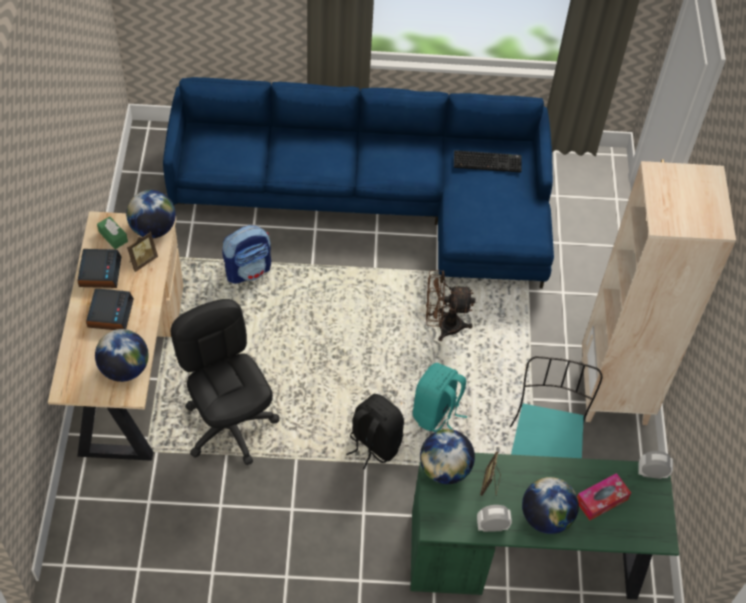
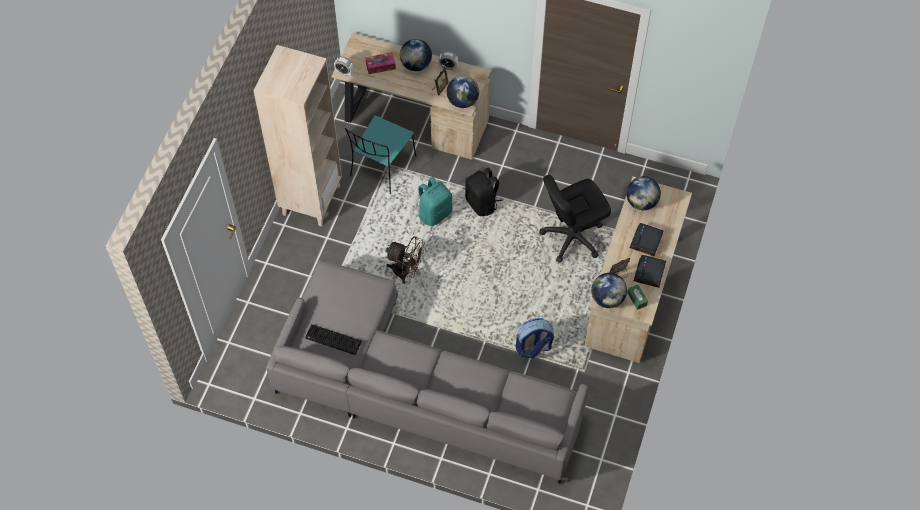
camera: 160 degrees left, 5 degrees up
(230, 425) = (572, 237): black office chair -> black office chair turned 75 degrees clockwise
(378, 198) = (415, 387): blue sofa -> grey sofa
(527, 557) = (413, 119): green desk -> beige desk

